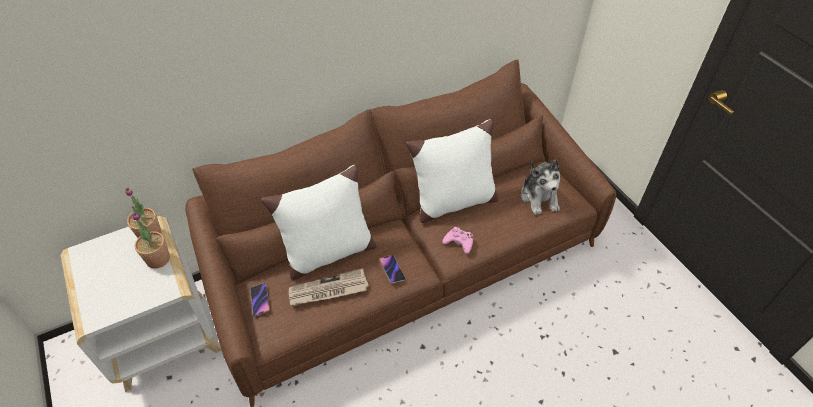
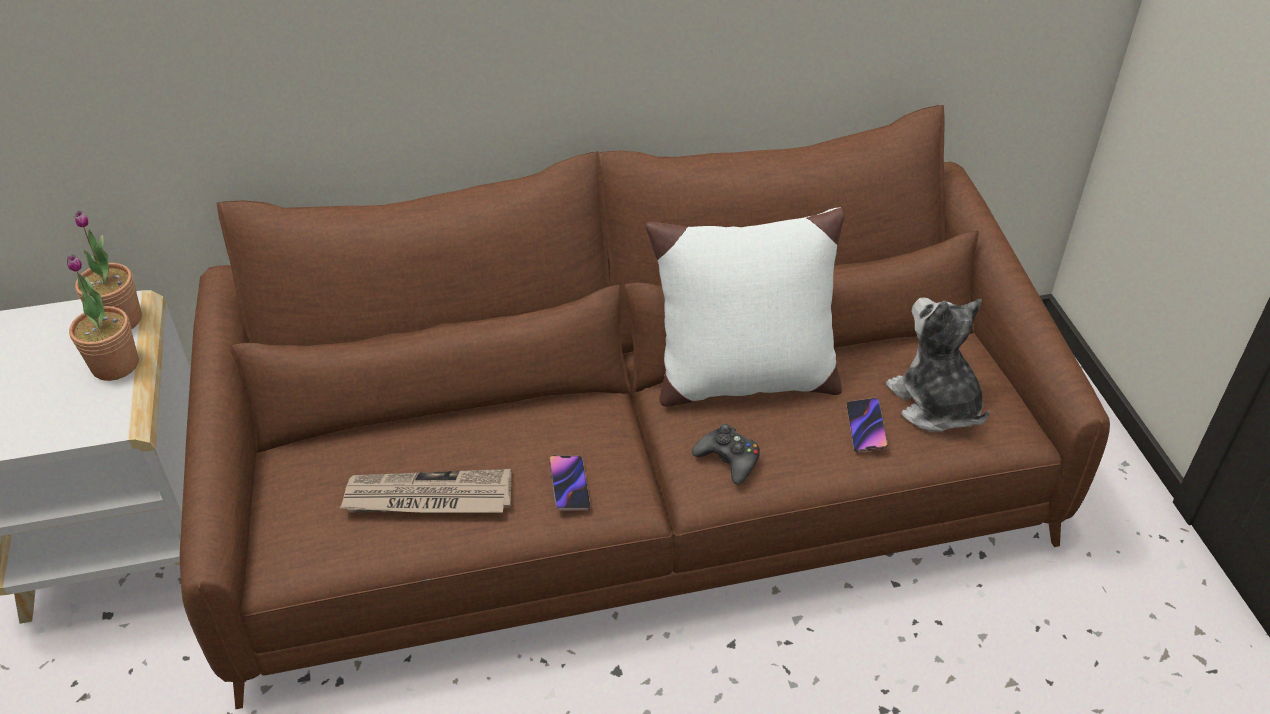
camera: 15 degrees right, 5 degrees down
(260, 300) = (290, 489): phone -> phone (866, 428)
(327, 253) = (453, 428): white pillow -> none
(459, 242) = (728, 459): pink game controller -> black game controller
(539, 197) = (935, 404): plush toy -> plush toy turned 150 degrees clockwise

